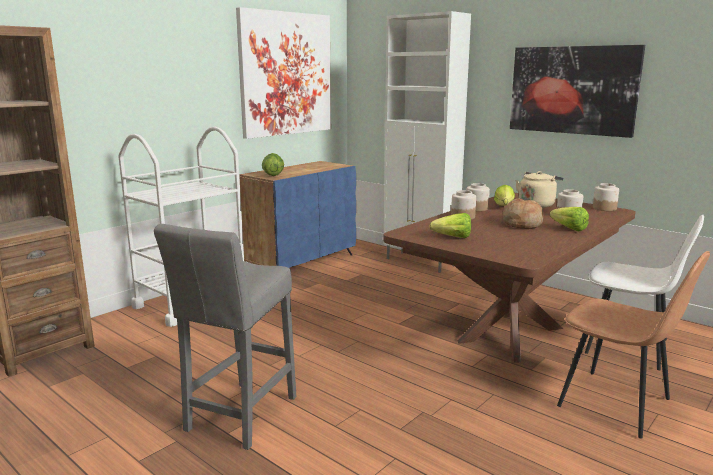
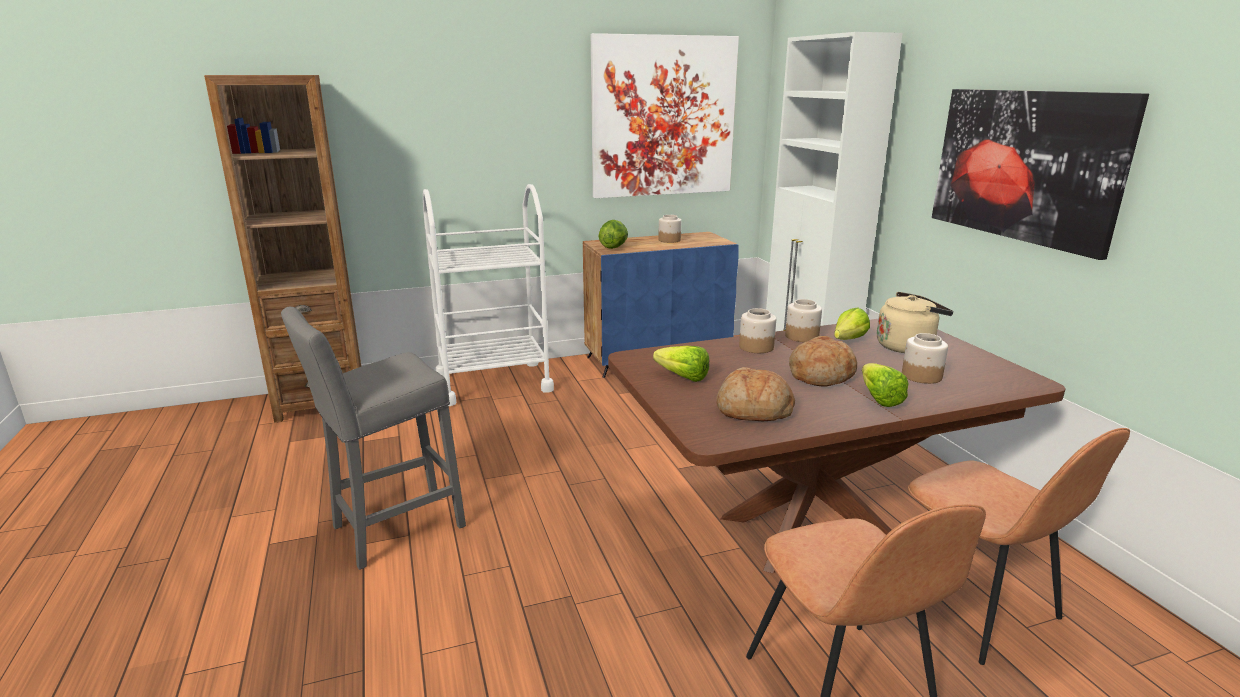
camera: 30 degrees right, 5 degrees up
(520, 245) = (753, 410): none -> bread
(604, 208) = (1014, 373): jar -> jar (669, 240)
(629, 347) = (976, 608): white chair -> brown chair

